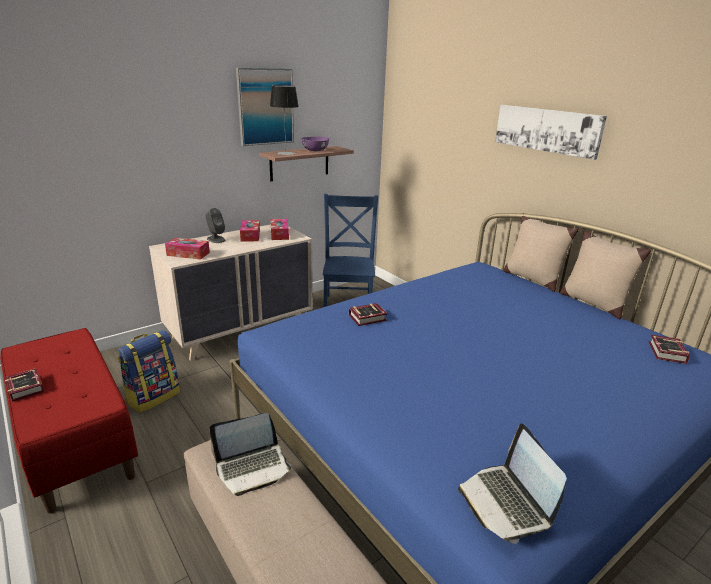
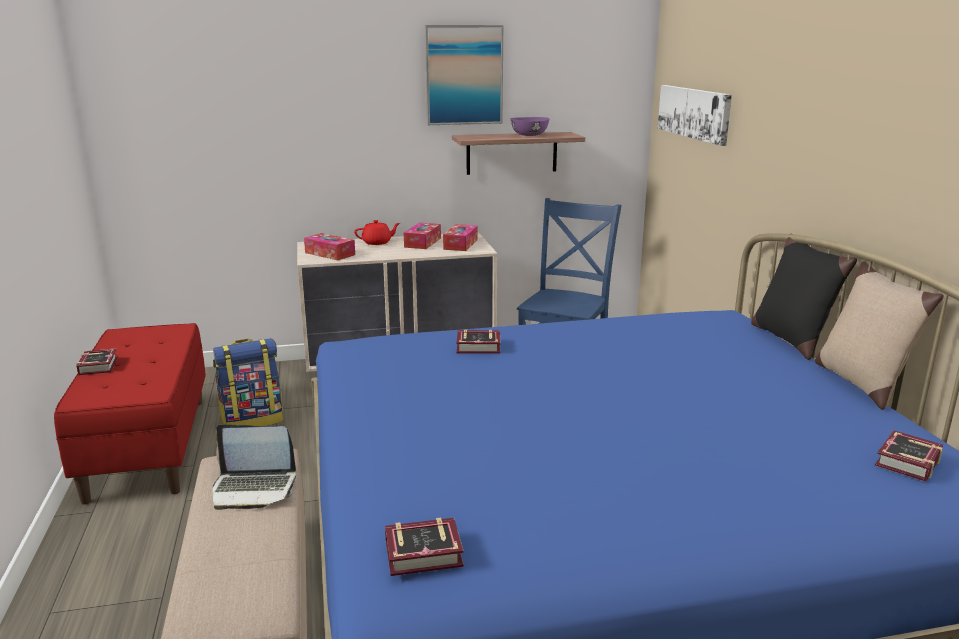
camera: 25 degrees right, 5 degrees down
(216, 239) = (377, 242): grey speaker -> red teapot
(285, 153) = (483, 137): table lamp -> none
(506, 502) = (427, 554): laptop -> book
(532, 279) = (791, 339): beige pillow -> black pillow
(547, 130) = (826, 101): picture -> picture (694, 113)

